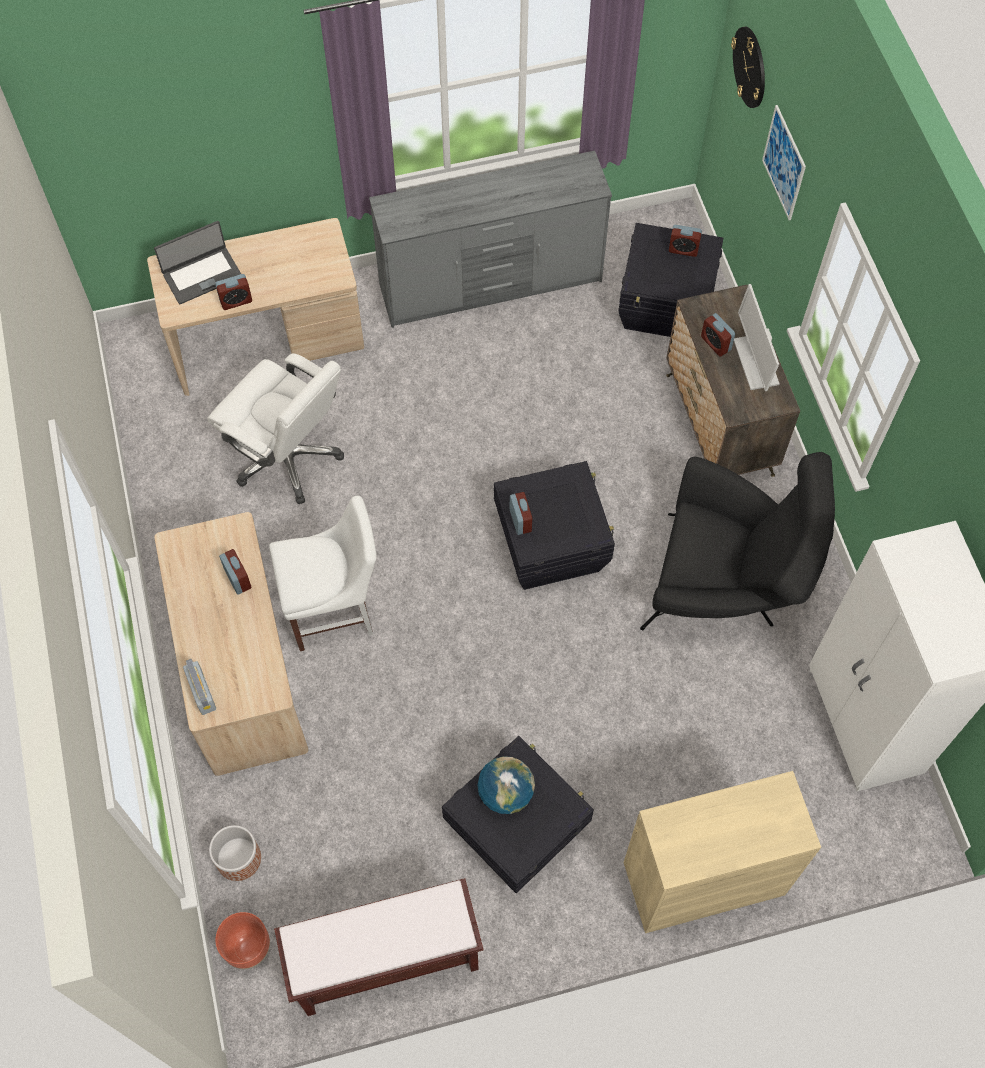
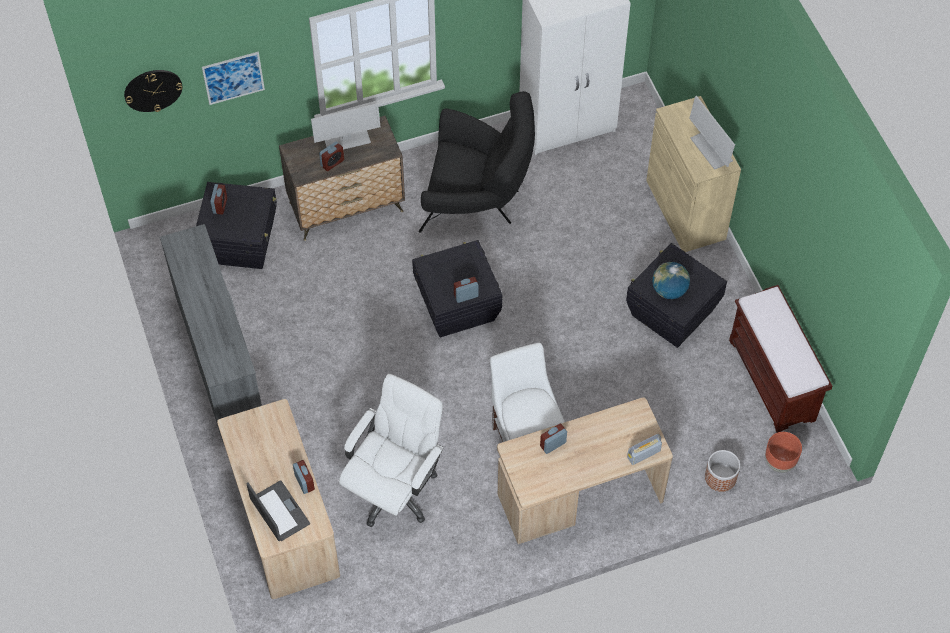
camera: 95 degrees left, 5 degrees down
(706, 845) = (710, 149): none -> monitor
(726, 586) = (478, 200): black armchair -> black armchair turned 90 degrees clockwise

